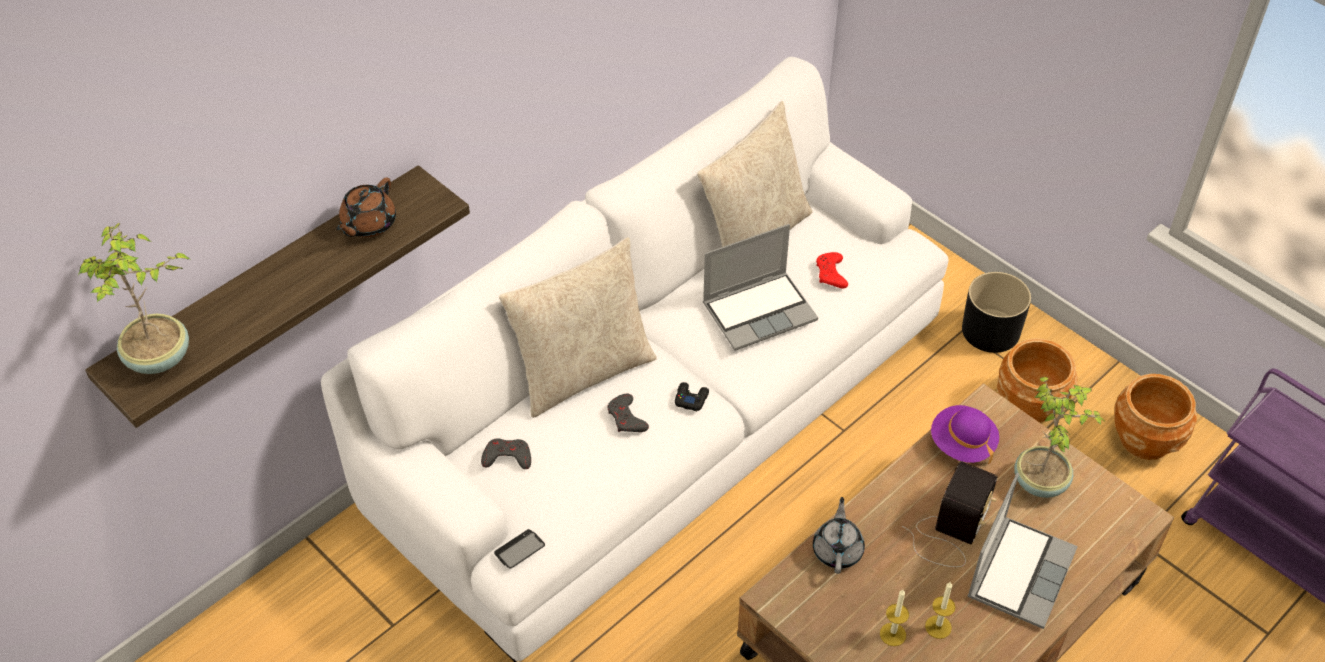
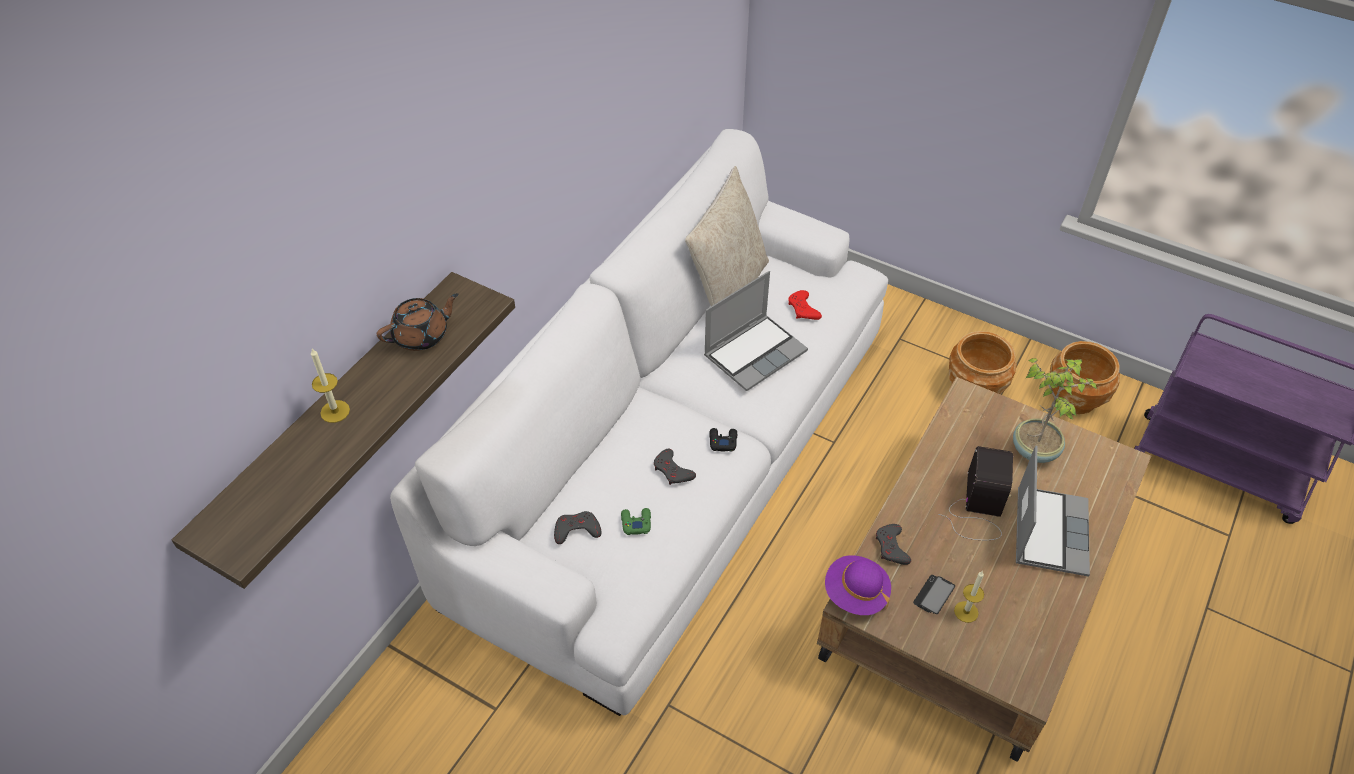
camera: 15 degrees left, 0 degrees up
(159, 359) = (249, 512): potted plant -> none
(368, 224) = (422, 335): brown teapot -> brown teapot turned 135 degrees counterclockwise
(519, 549) = (615, 614): phone -> phone (933, 595)
(570, 463) = (636, 523): none -> green game controller
(582, 371) = (619, 437): beige pillow -> none
(837, 550) = (891, 547): grey teapot -> grey game controller
(938, 627) = (1001, 596): candle -> candle (335, 411)
(962, 444) = (959, 431): purple hat -> purple hat (855, 593)
(990, 330) = (921, 334): black planter -> none

